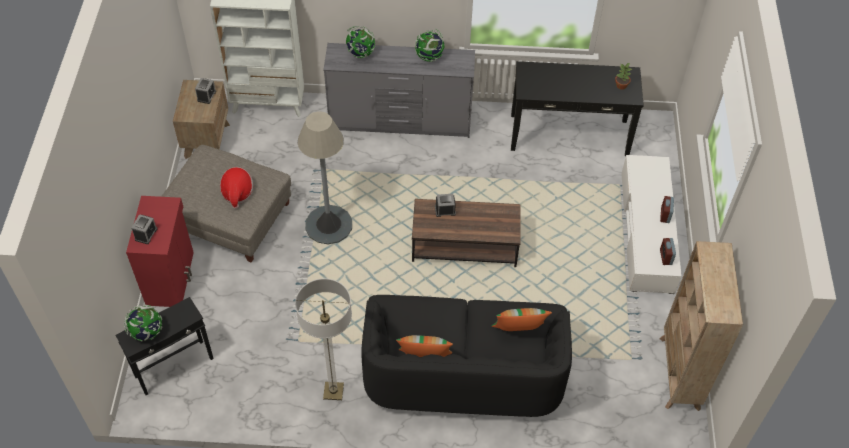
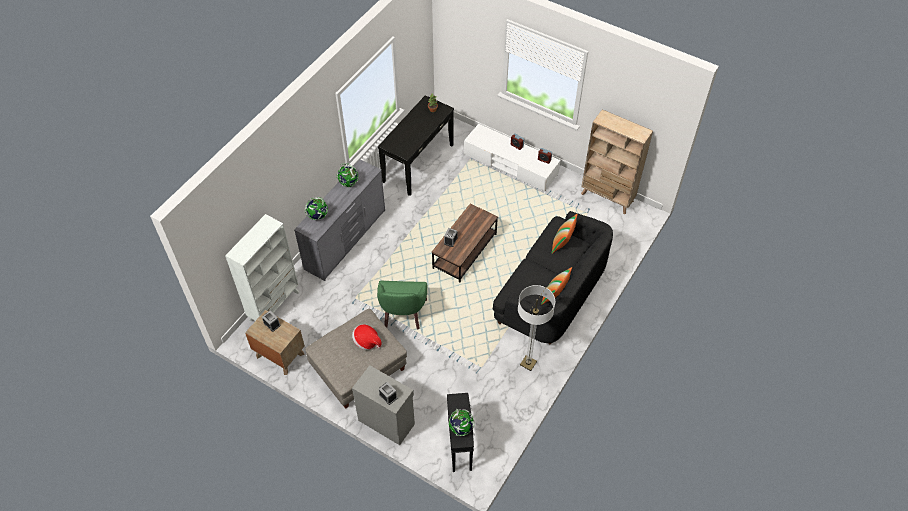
camera: 60 degrees left, 0 degrees up
(171, 278) = (386, 421): red cabinet -> grey cabinet
(328, 225) = (403, 314): grey floor lamp -> green armchair

